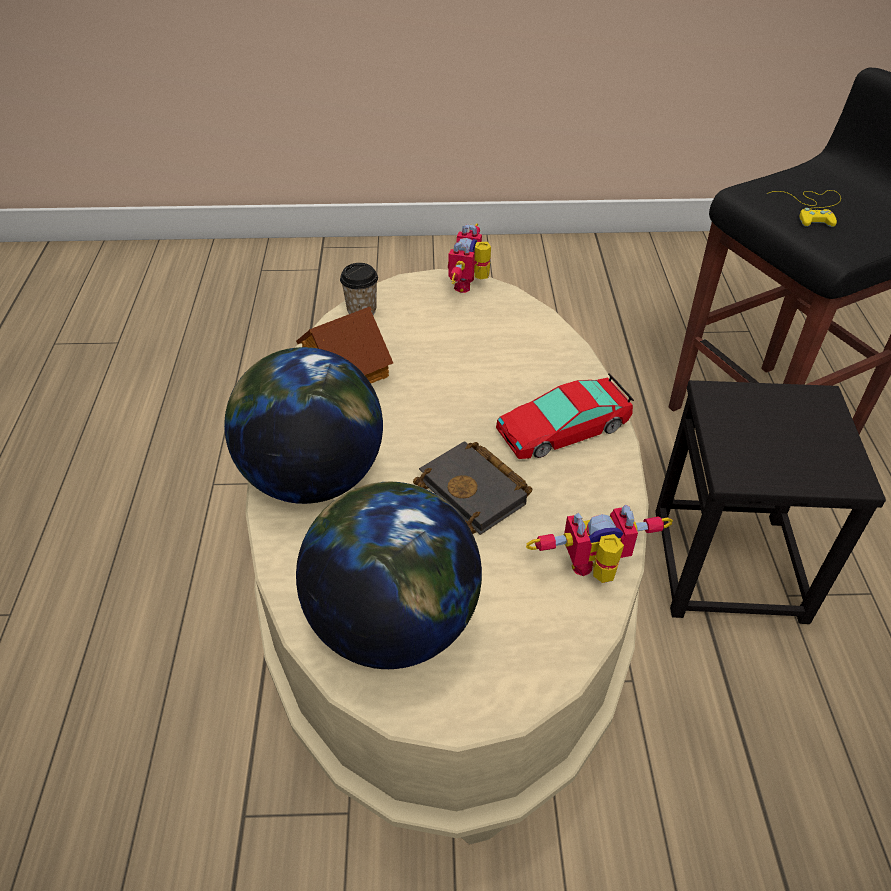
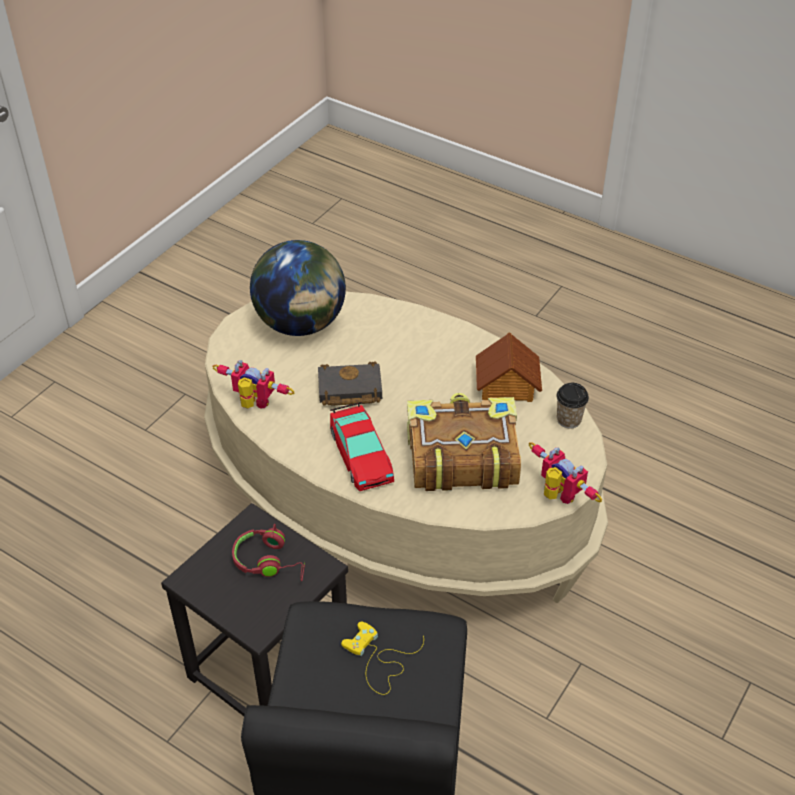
camera: 125 degrees right, 0 degrees up
(313, 477) = (421, 334): globe -> none
(484, 358) = (460, 456): none -> book
(563, 428) = (360, 455): toy car -> toy car turned 150 degrees clockwise
(596, 572) = (253, 405): toy robot -> toy robot turned 90 degrees counterclockwise
(755, 432) = (270, 561): none -> red headphones

